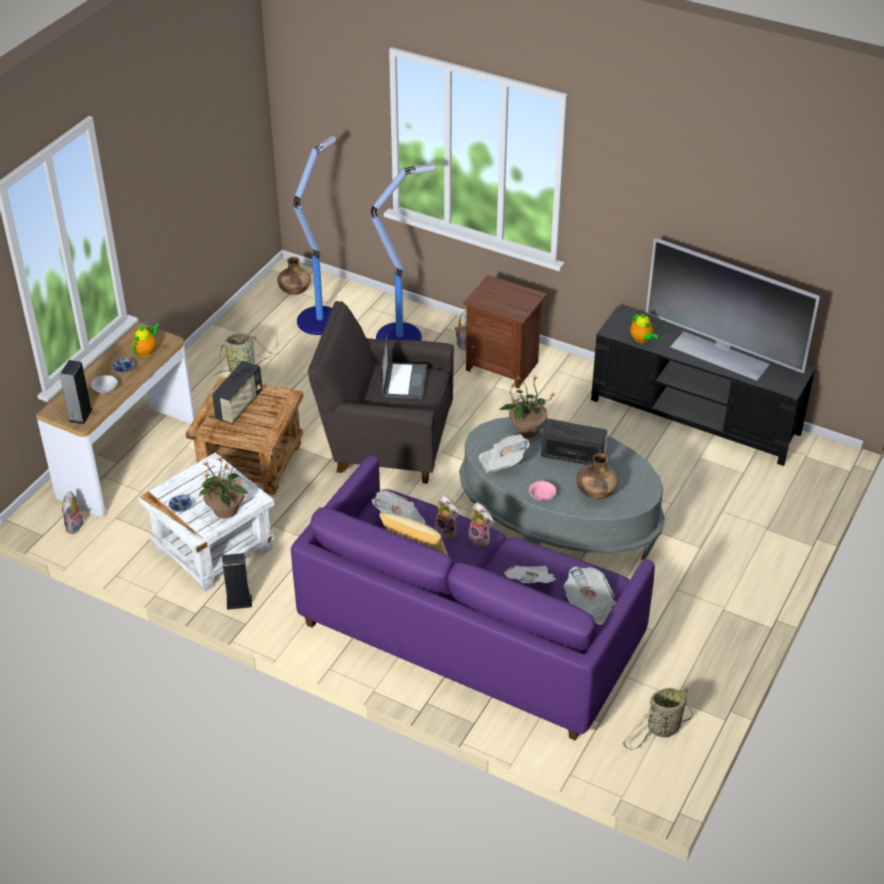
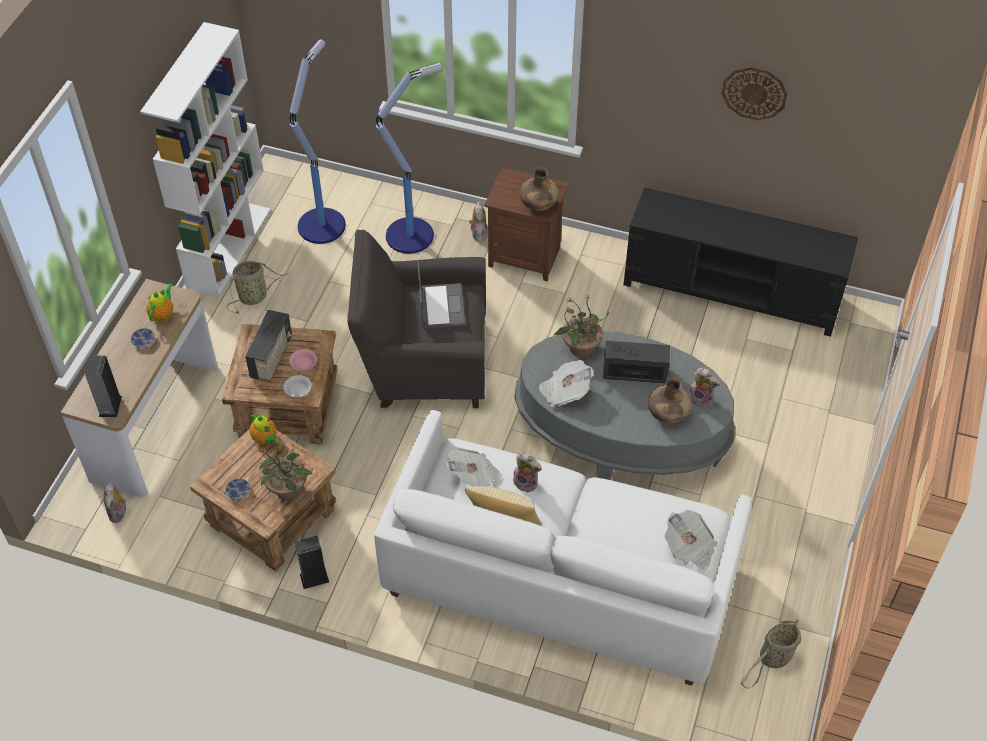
camera: 10 degrees left, 10 degrees up
(104, 389) = (129, 369): white bowl -> white bowl (298, 391)
(212, 548) = (271, 518): white side table -> brown side table
(230, 329) = (229, 248): none -> white bookcase
(294, 291) = (287, 193): brown vase -> brown vase (538, 205)
(469, 632) = (559, 577): purple sofa -> white sofa
(481, 539) = (563, 486): plush toy -> plush toy (701, 399)
(530, 583) = (625, 532): newspaper -> none
(542, 496) = (614, 425): pink bowl -> pink bowl (304, 364)
(642, 339) = (677, 226): teapot -> teapot (265, 439)
(717, 210) = (754, 93): none -> wall clock
(720, 355) = (760, 234): television -> none

